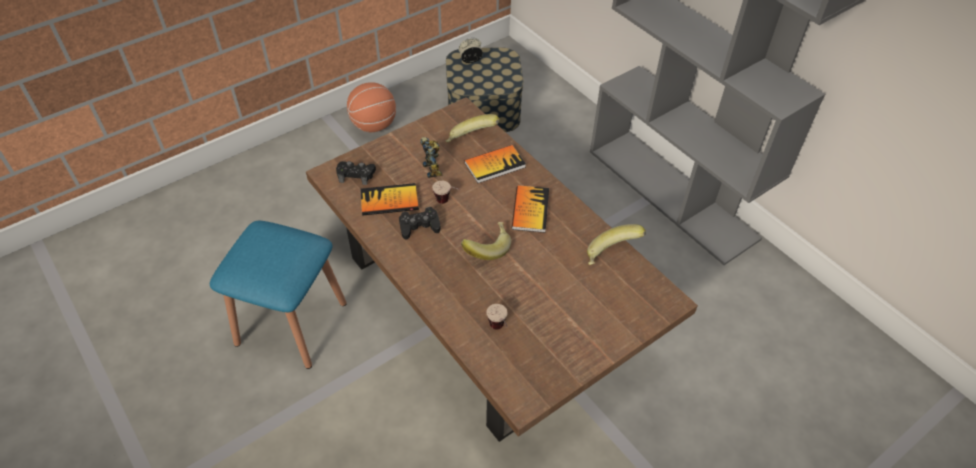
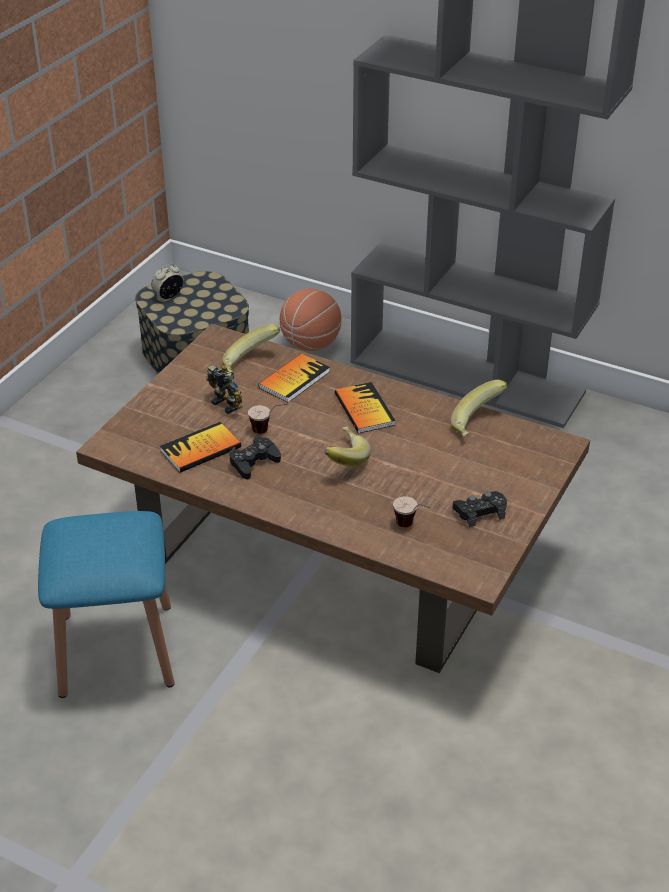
camera: 25 degrees left, 10 degrees down
(356, 175) = (141, 436): black game controller -> black game controller (480, 512)
(373, 125) = (69, 411): basketball -> basketball (310, 344)

